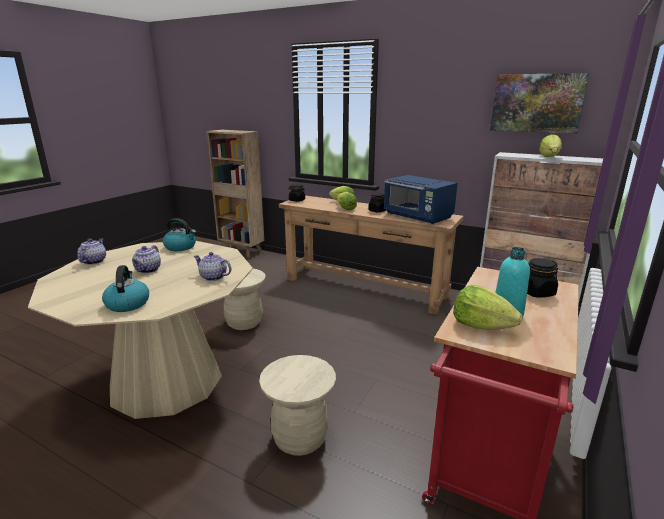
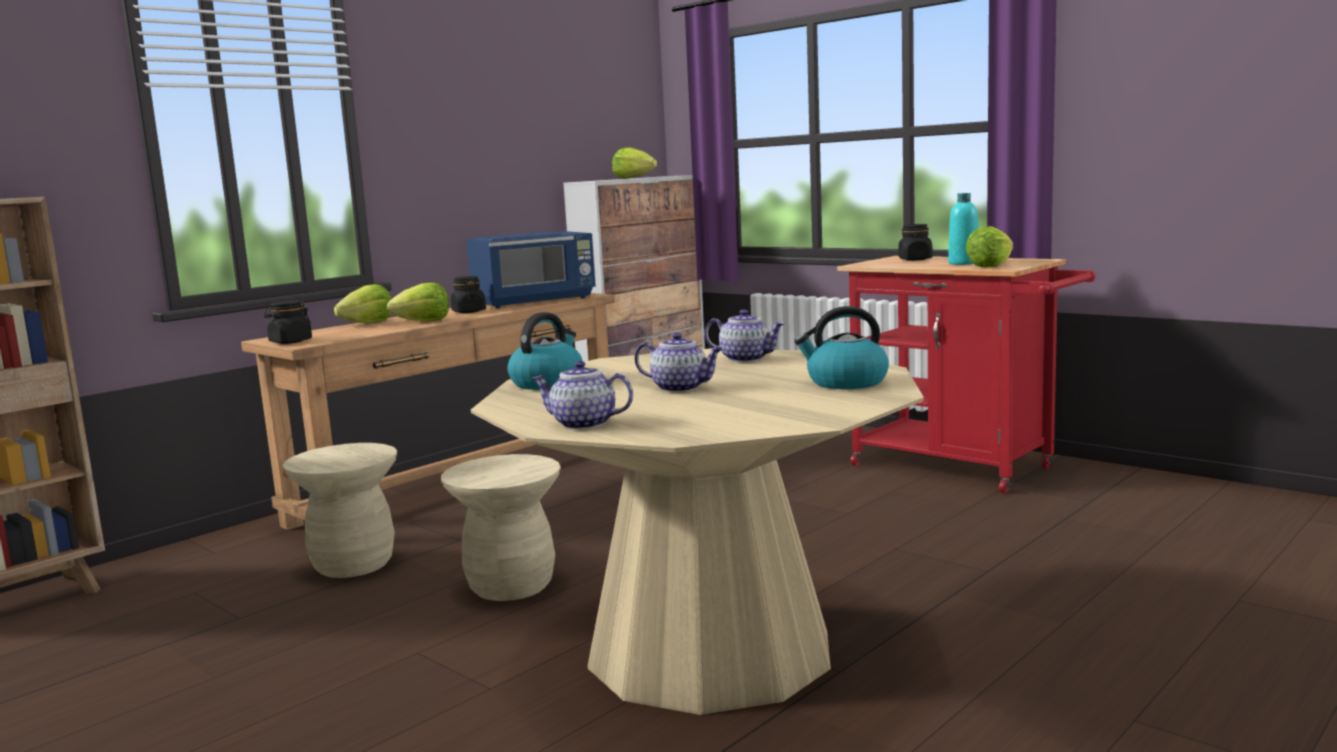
camera: 75 degrees left, 10 degrees down
(213, 277) = (746, 359): teapot -> teapot turned 105 degrees counterclockwise
(299, 438) = (900, 543): beige stool -> beige stool (353, 565)
(536, 103) = (582, 108): picture -> none

